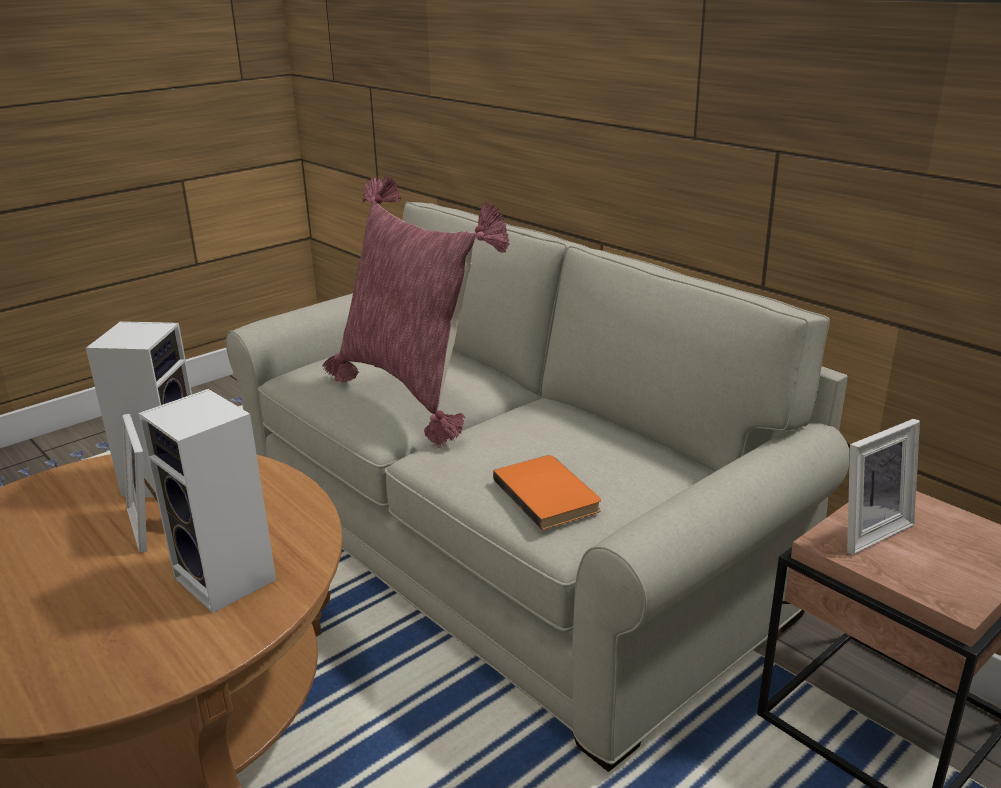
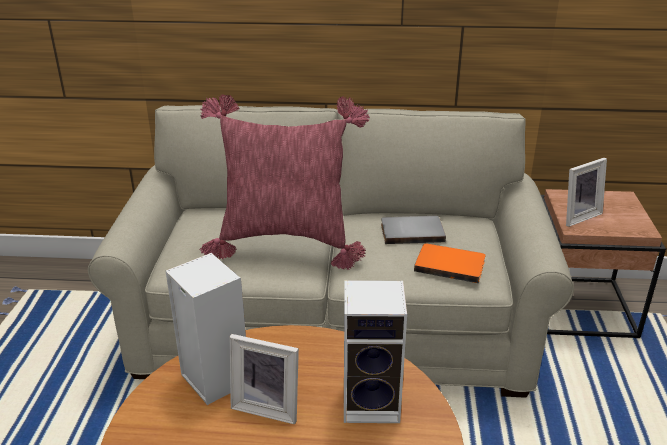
camera: 45 degrees left, 5 degrees up
(574, 441) = (412, 231): none -> grey book
(866, 530) = (577, 216): picture frame -> picture frame turned 45 degrees clockwise

